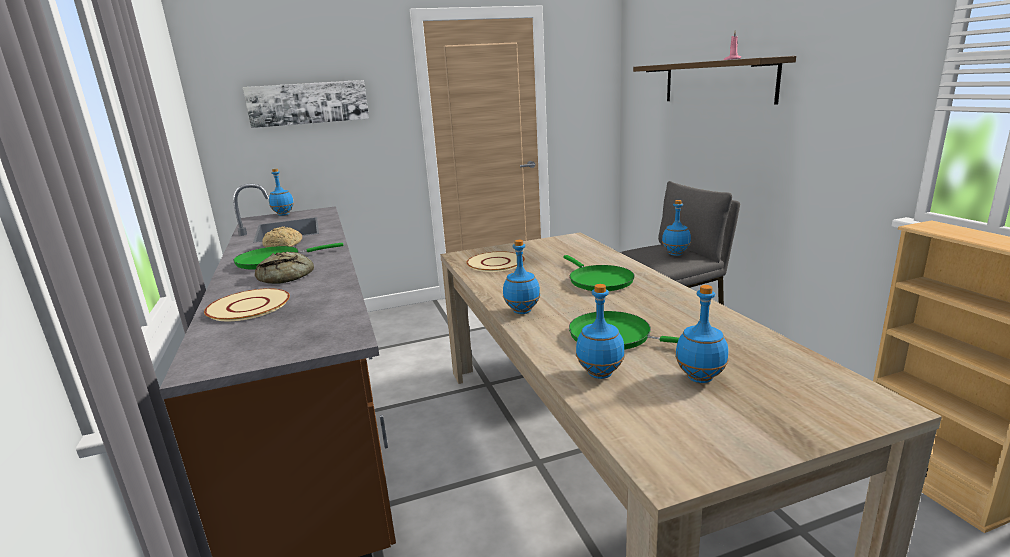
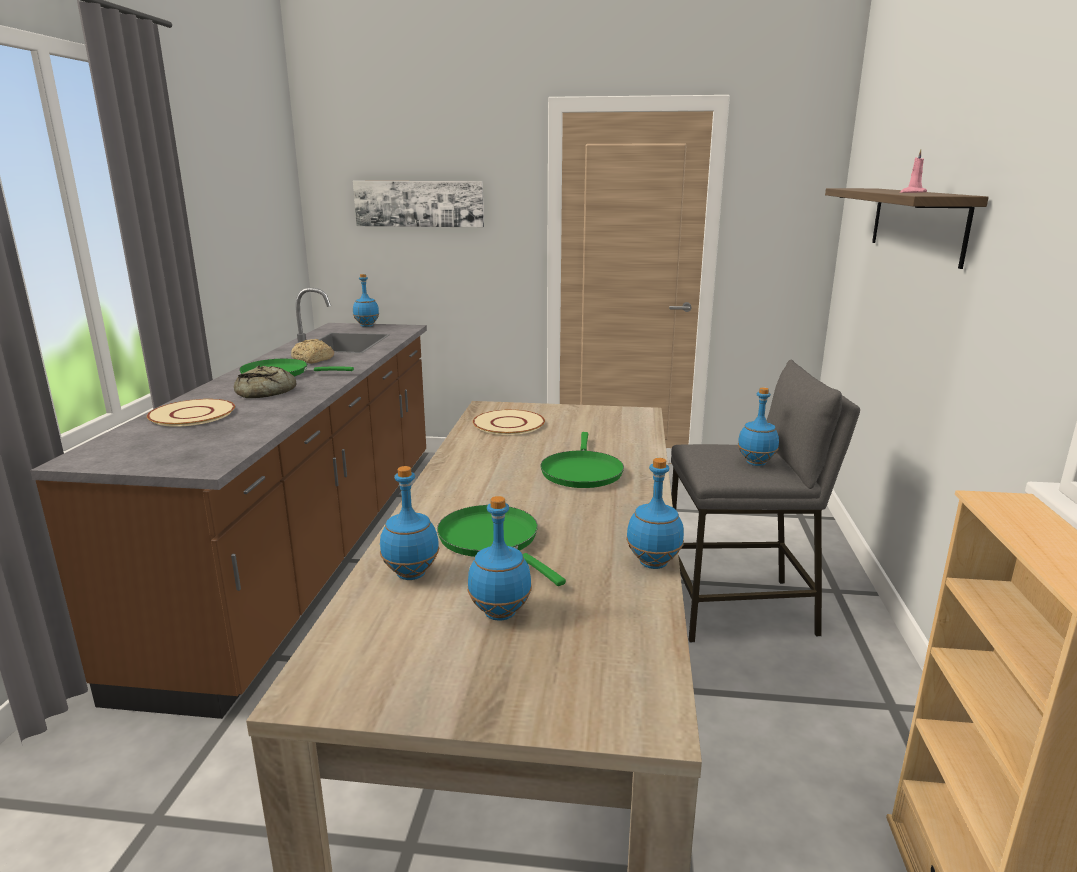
camera: 25 degrees right, 0 degrees up
(522, 311) = (447, 485): blue bottle -> blue bottle (652, 564)

